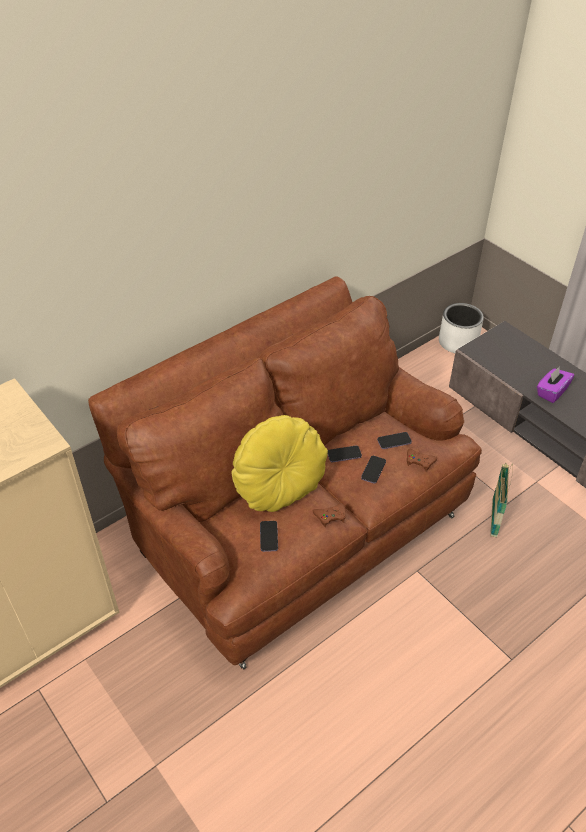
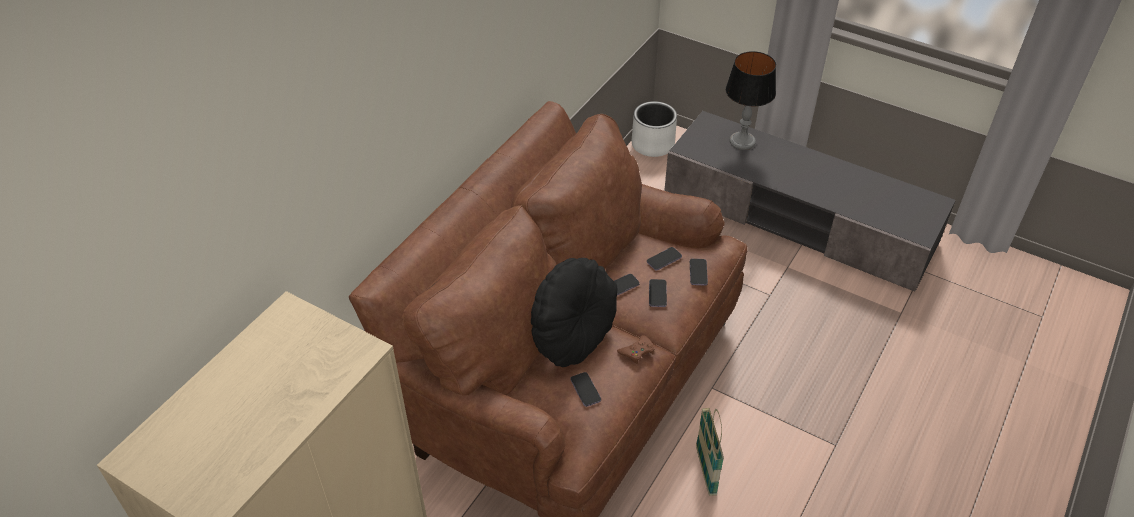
camera: 20 degrees left, 0 degrees up
(280, 492) = (574, 342): yellow pillow -> black pillow
(419, 461) = (698, 273): brown game controller -> phone
(494, 518) = (763, 314): basket -> basket (705, 470)
(529, 356) = (742, 141): none -> table lamp
(551, 392) = (778, 172): purple tissue box -> none

